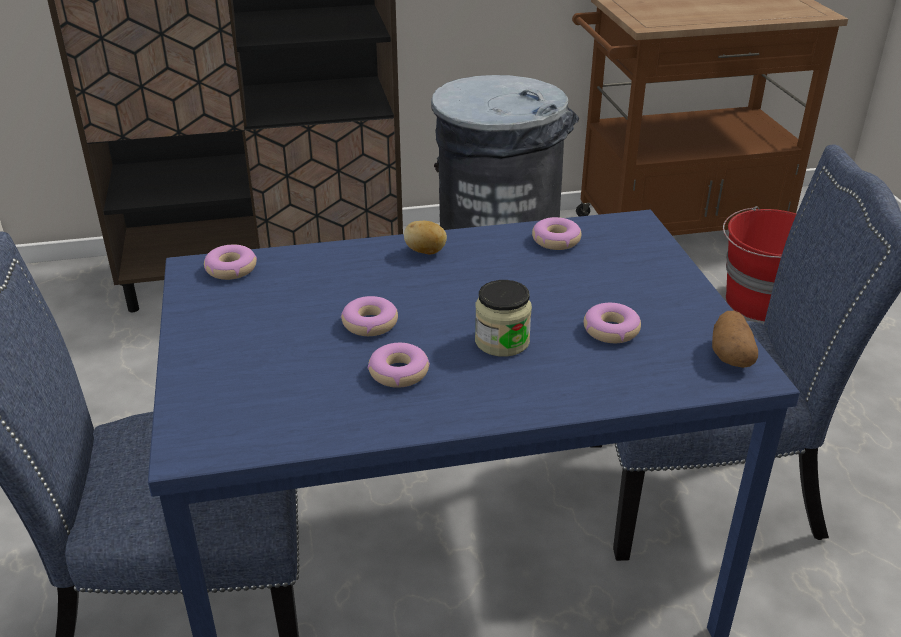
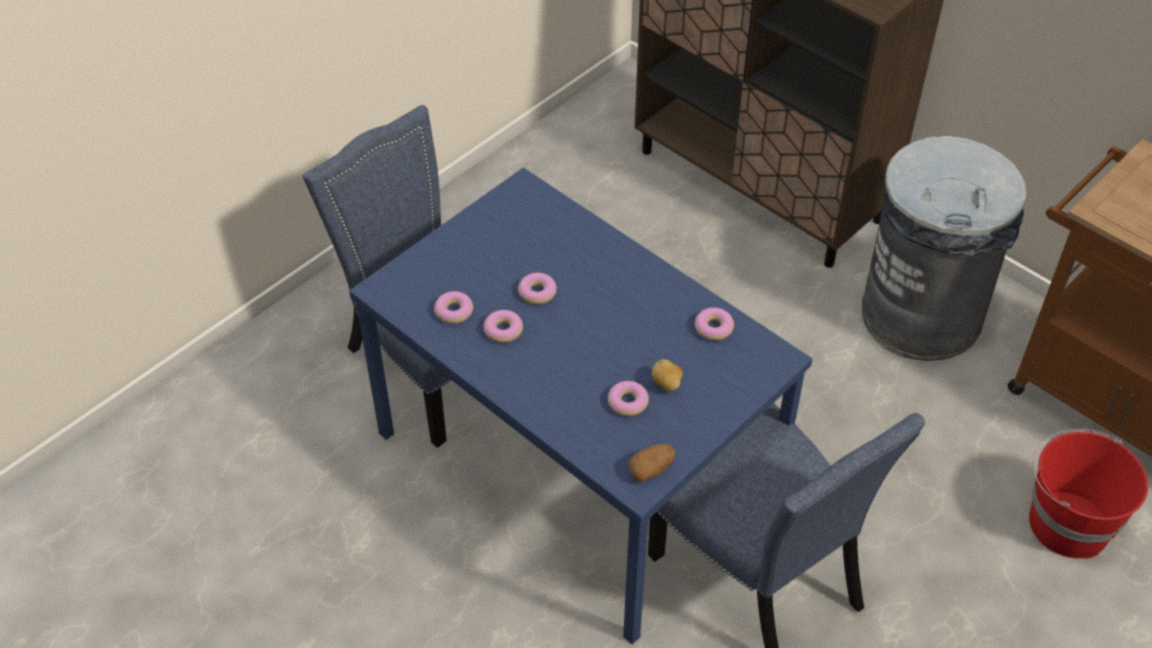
camera: 55 degrees right, 15 degrees up
(231, 269) = (536, 201): donut -> donut (454, 311)
(425, 252) = (637, 273): potato -> potato (667, 384)
(502, 341) = (571, 358): jar -> none

